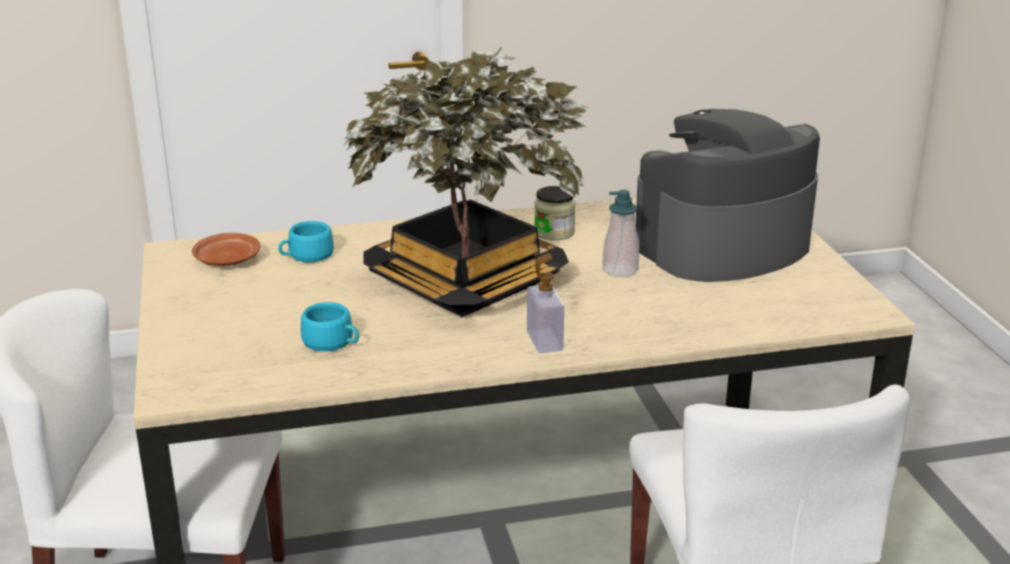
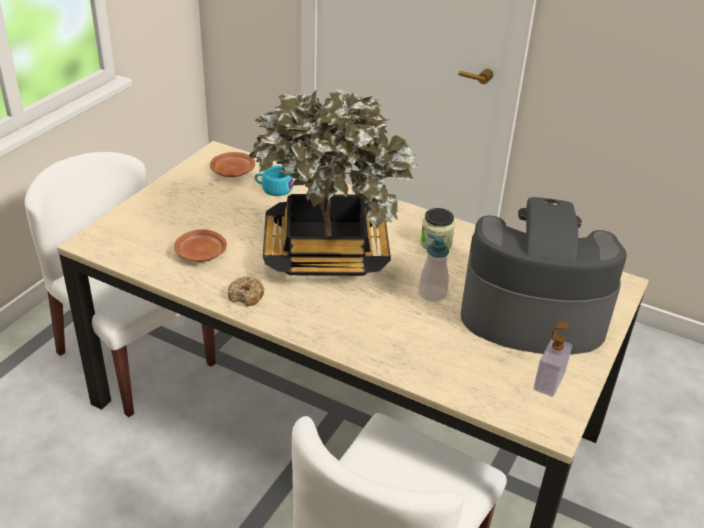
camera: 40 degrees right, 10 degrees up
(332, 343) = (201, 254): turquoise cup -> brown plate
(451, 353) = (246, 296): none -> donut
(544, 341) = (307, 318): soap dispenser -> soap dispenser (549, 381)

